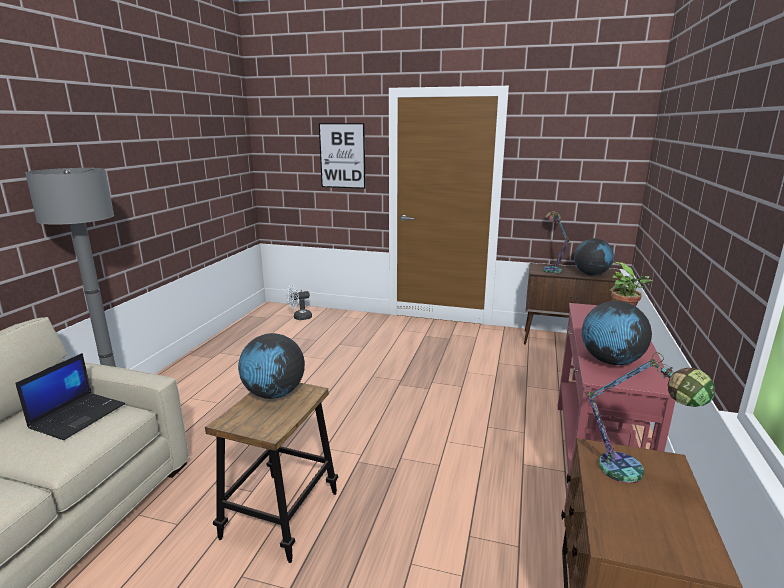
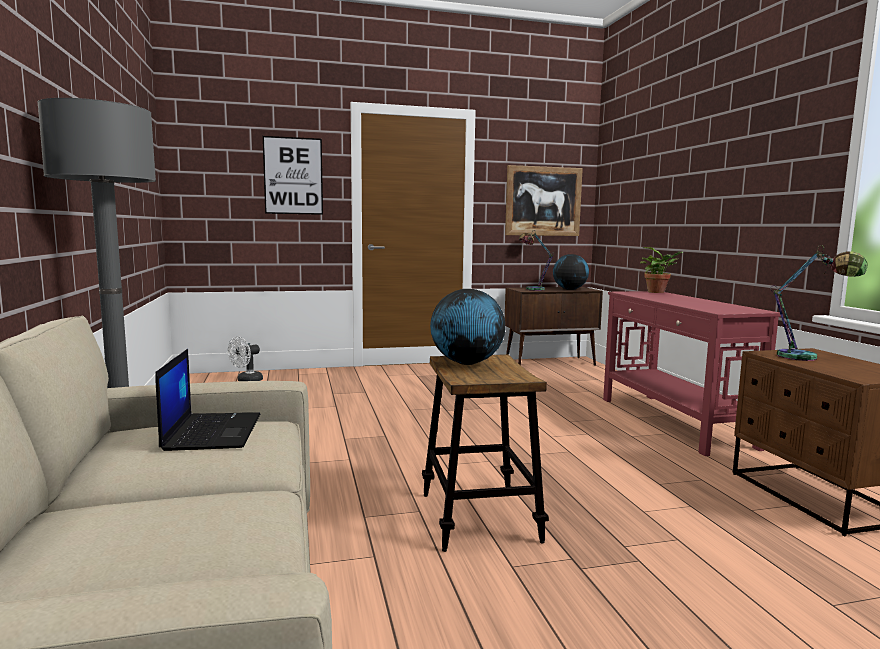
camera: 30 degrees left, 10 degrees down
(580, 178) = (543, 201): none -> picture
(610, 361) = (708, 306): globe -> none

